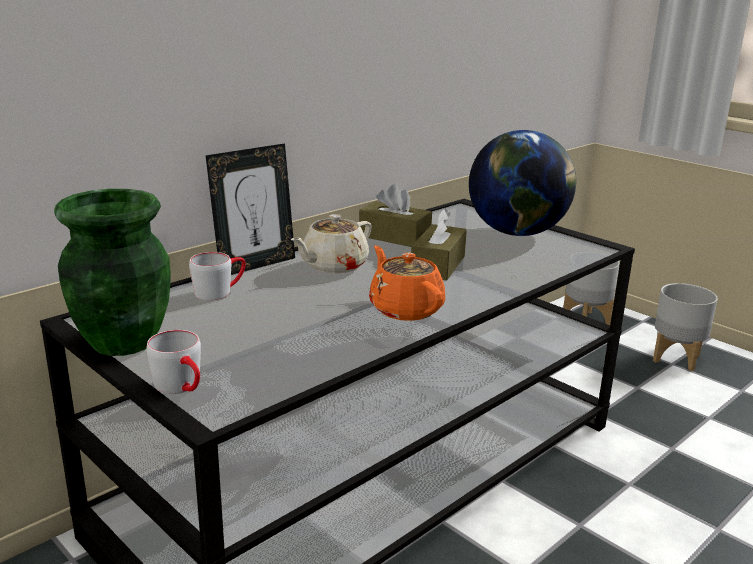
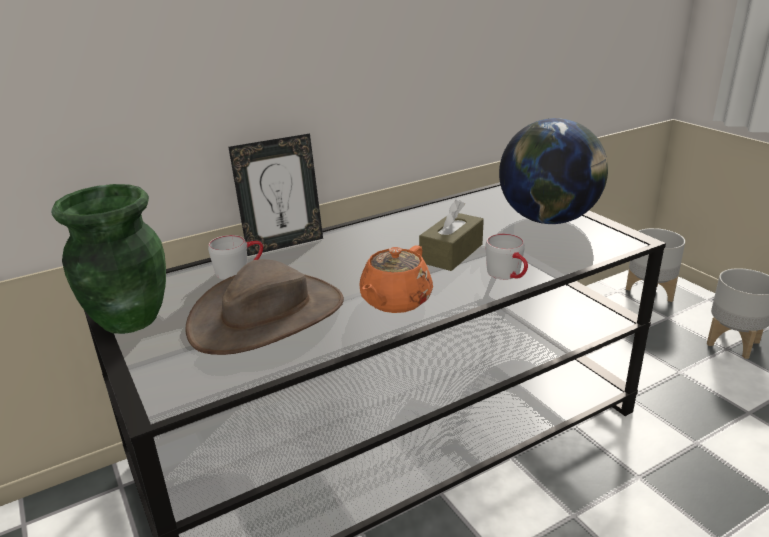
camera: 15 degrees right, 5 degrees up
(182, 387) = (151, 372): grey mug -> grey mug (508, 275)
(277, 329) = (267, 315): none -> brown hat
(333, 266) = (353, 249): beige teapot -> none
(394, 237) = (425, 219): brown tissue box -> none
(405, 309) = (395, 301): orange teapot -> orange teapot turned 135 degrees counterclockwise

